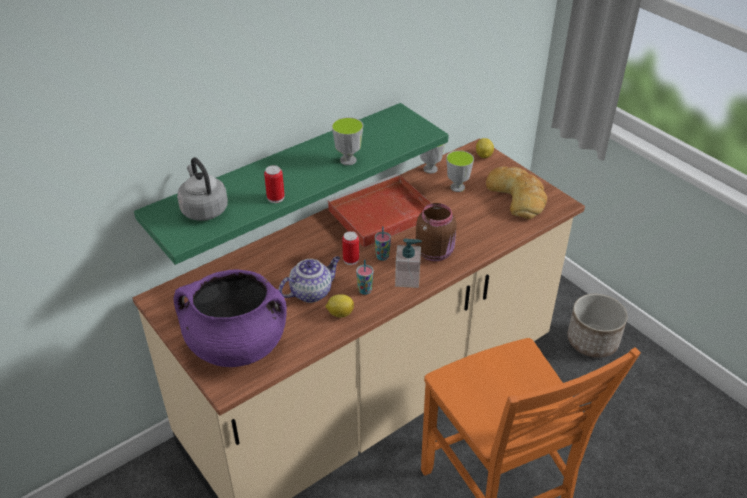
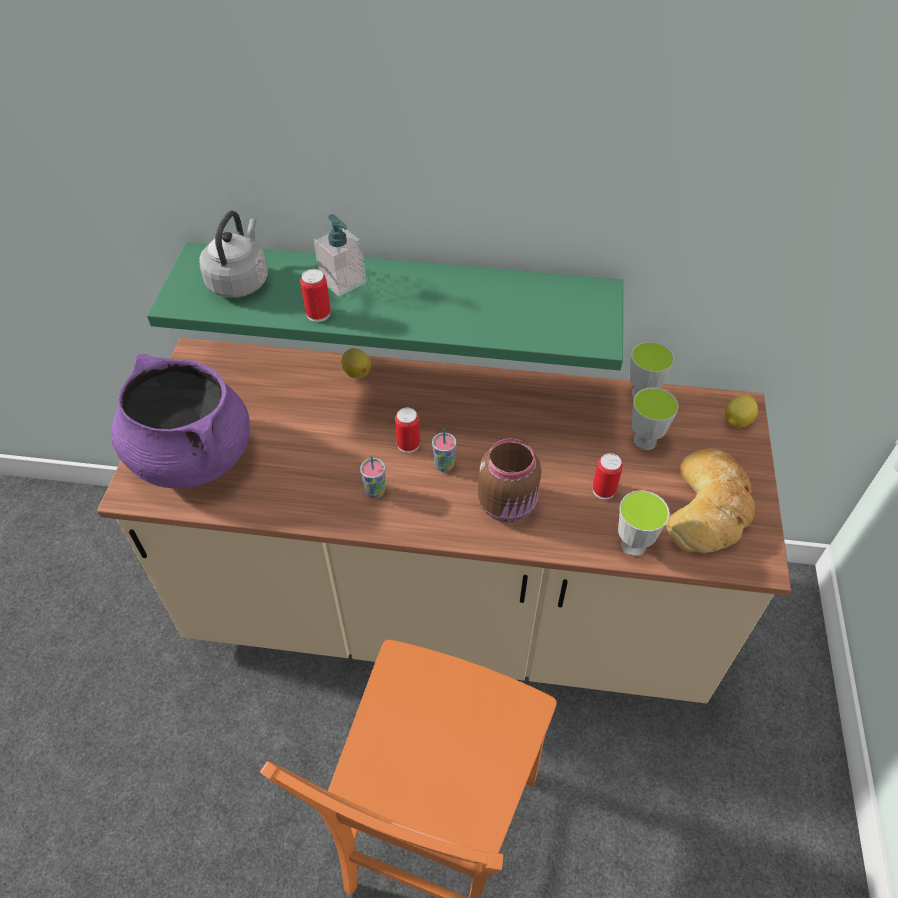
camera: 45 degrees right, 10 degrees up
(311, 292) = (324, 452): teapot -> none
(340, 313) = (318, 498): lemon -> lemon (356, 372)
(348, 160) = (453, 318): cup -> cup (633, 545)
(380, 214) = (508, 412): red tray -> none
(407, 279) = (435, 514): soap dispenser -> soap dispenser (343, 281)
(467, 218) = (603, 490): none -> can
(592, 341) = (770, 760): planter -> none

